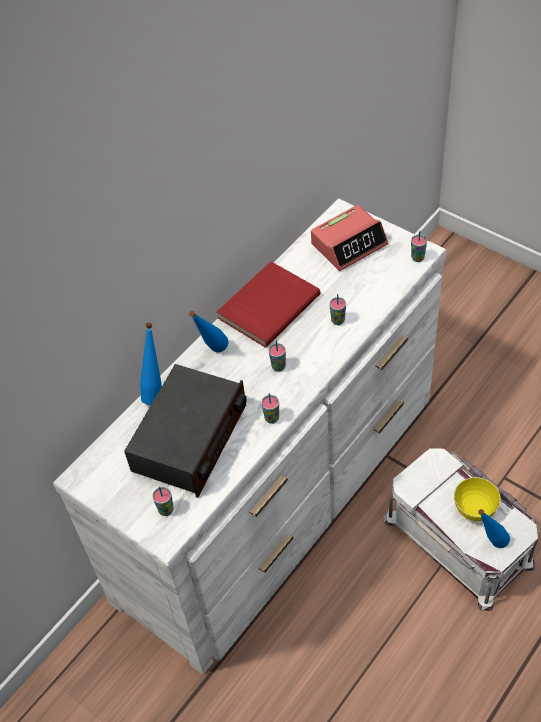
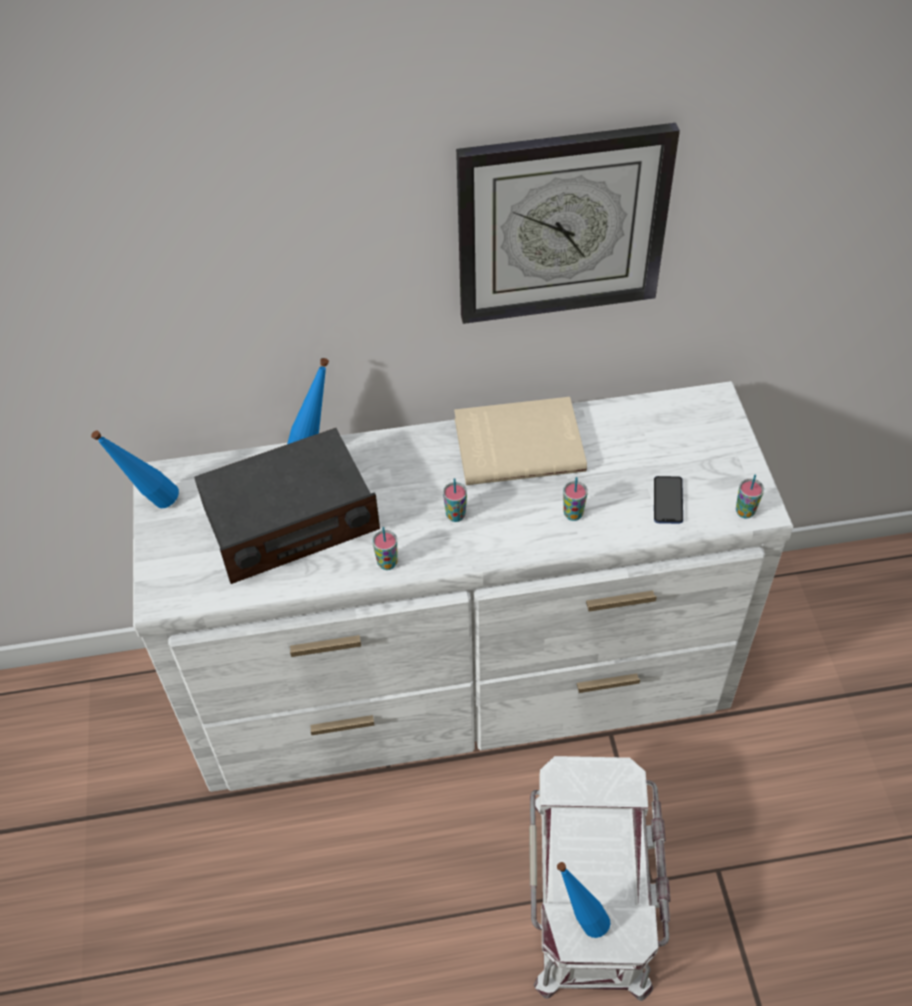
camera: 40 degrees right, 0 degrees up
(166, 510) = (190, 572): cup -> none
(212, 353) = (408, 451): blue bottle -> blue bottle (151, 503)
(242, 150) = (561, 225): none -> wall clock
(267, 306) = (518, 443): red book -> beige book
(349, 244) = (683, 440): alarm clock -> none
(376, 279) = (668, 501): none -> phone
(474, 509) = (607, 867): yellow bowl -> none

